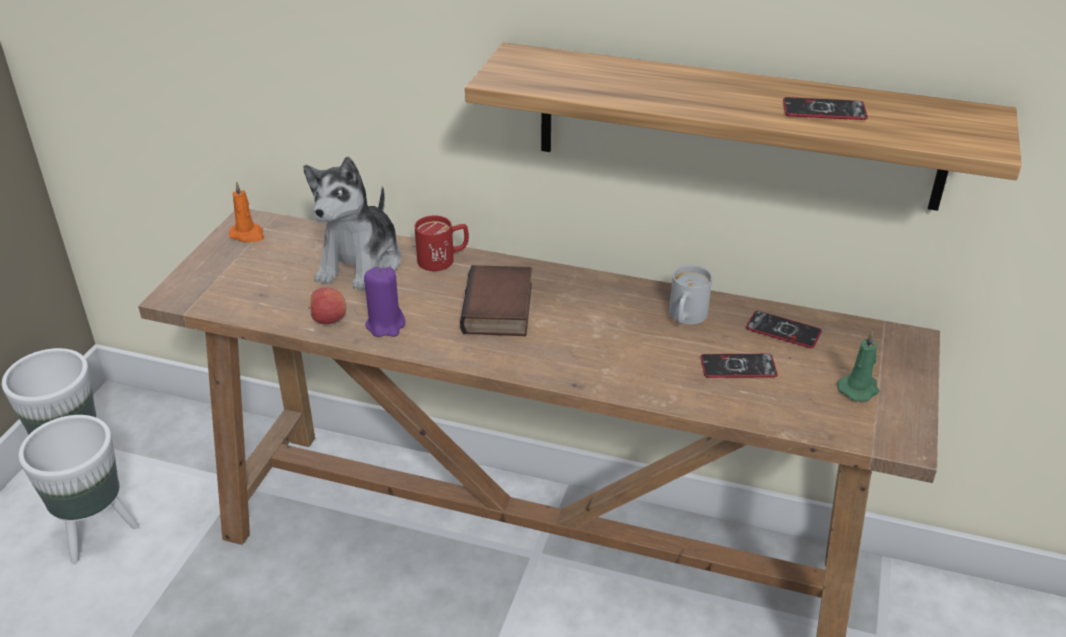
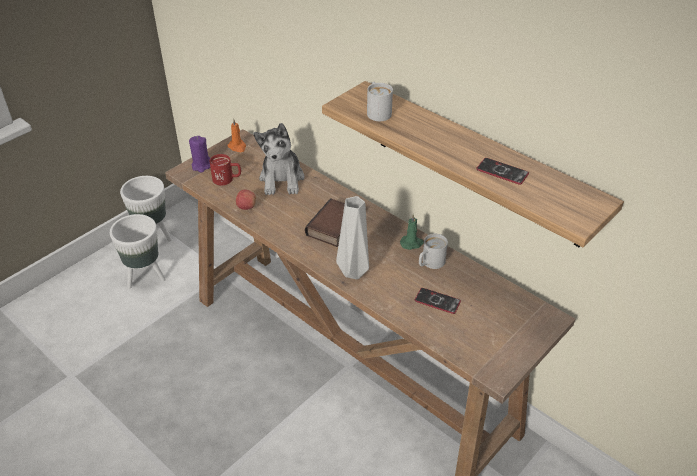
camera: 25 degrees right, 5 degrees up
(361, 263) = (282, 179): plush toy -> plush toy turned 45 degrees counterclockwise
(386, 325) = (271, 218): purple candle -> purple candle (201, 166)
(443, 259) = (325, 189): red mug -> red mug (227, 179)
(562, 76) = (377, 111): none -> white mug
(583, 365) = (355, 272): none -> grey vase
(783, 330) = (479, 288): phone -> none
(859, 389) = (496, 336): green candle -> green candle (412, 243)

